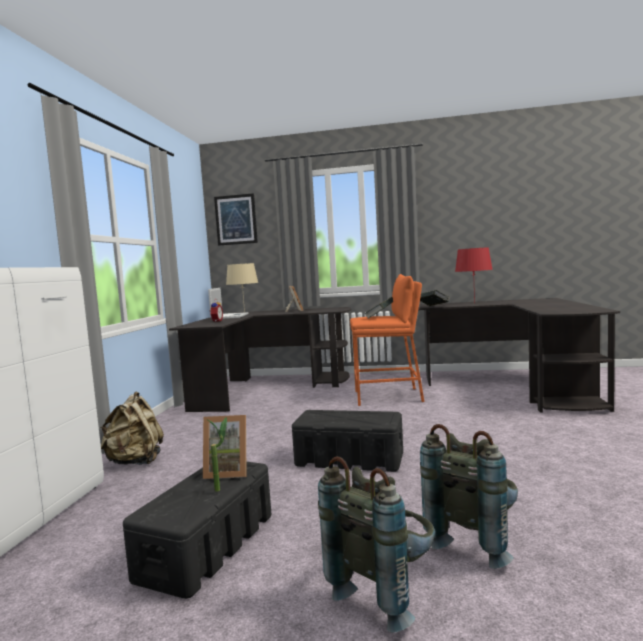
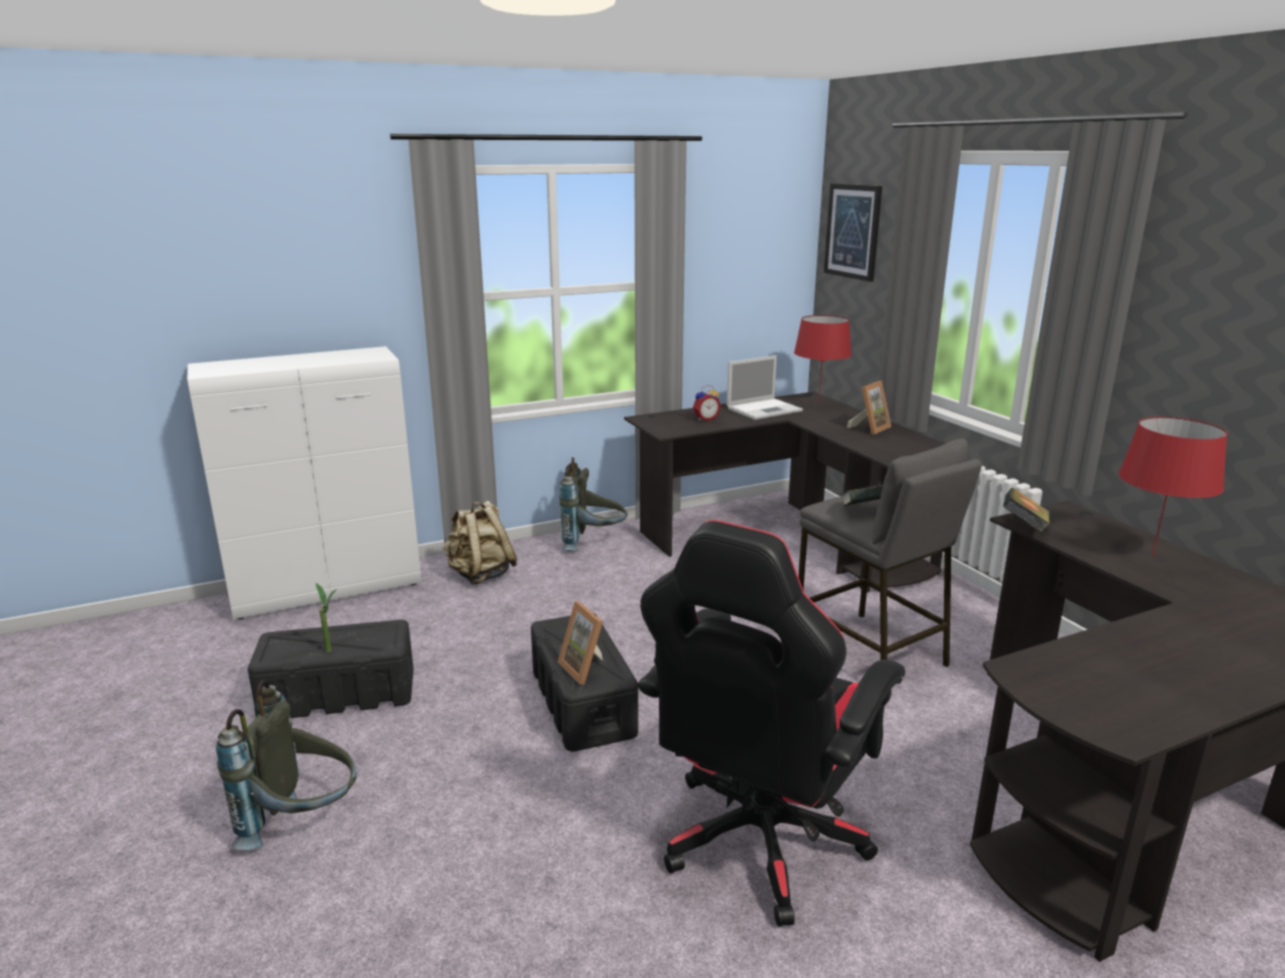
camera: 55 degrees right, 15 degrees up
(228, 471) = (372, 639): picture frame -> picture frame (586, 668)
(244, 312) = (819, 403): beige table lamp -> red table lamp
(388, 396) = (870, 653): orange stool -> grey stool
(474, 540) = (421, 862): grey backpack -> grey backpack (593, 544)
(512, 443) = (762, 838): none -> black office chair

